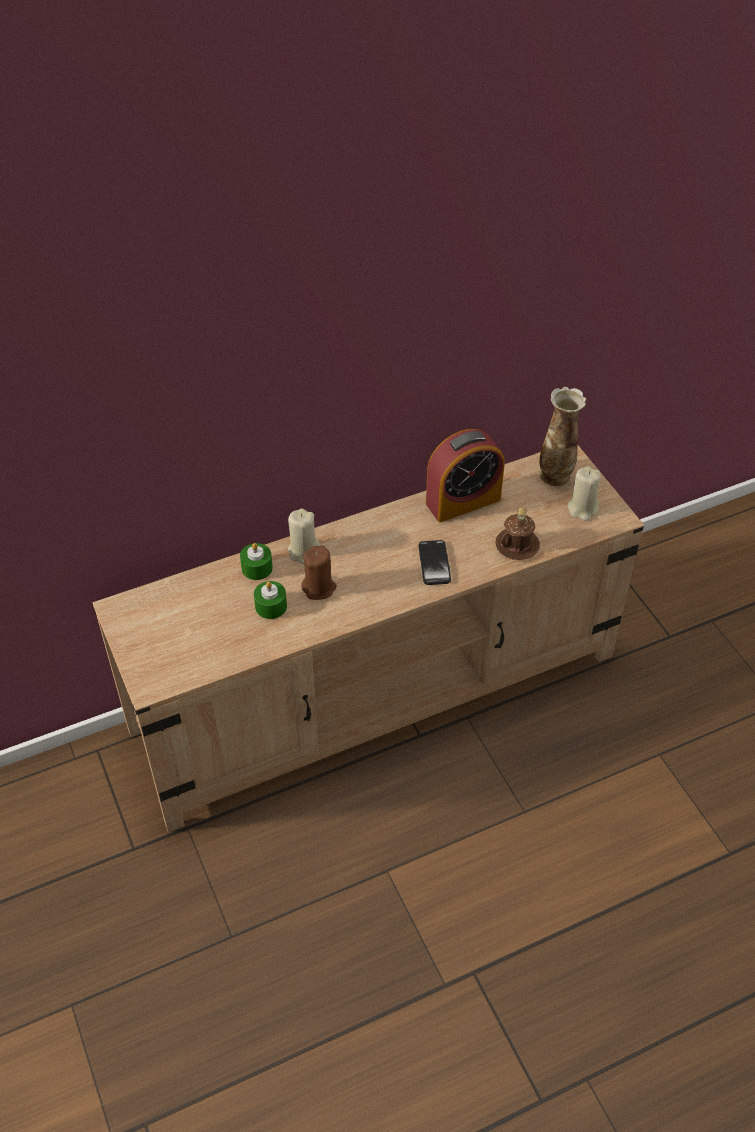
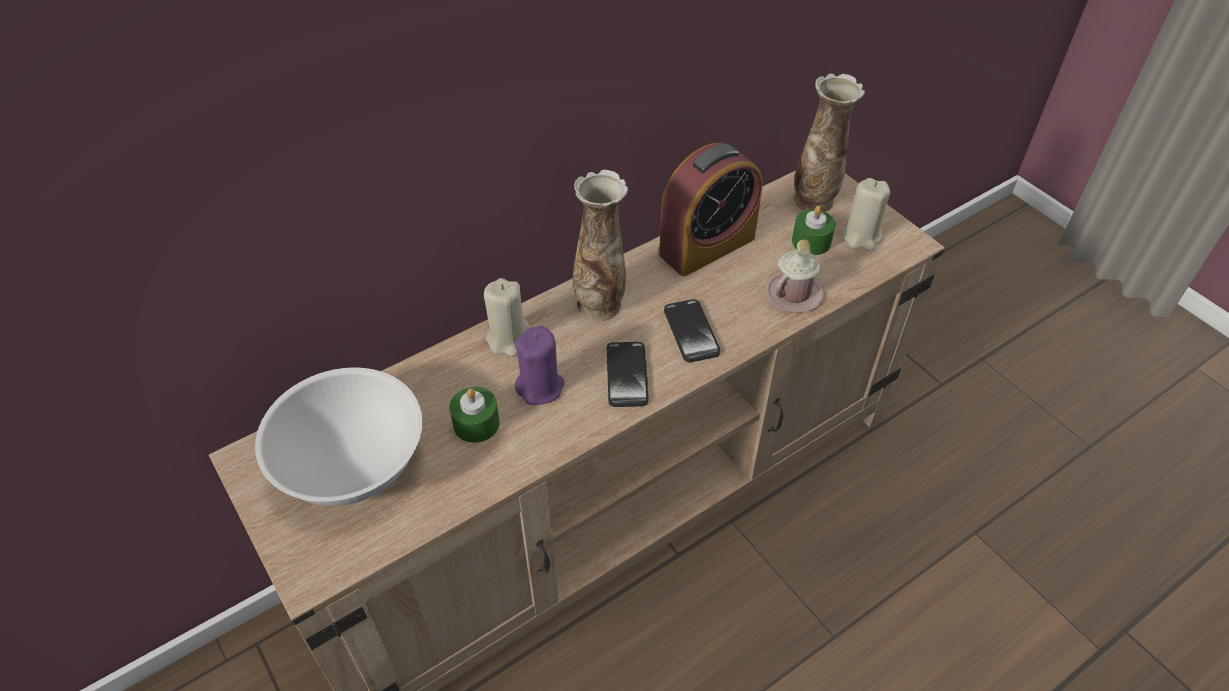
camera: 10 degrees left, 0 degrees up
(185, 622) = (353, 465): none -> white bowl
(257, 568) = (447, 371): green candle -> green candle (811, 241)
(319, 588) = (540, 387): brown candle -> purple candle
(374, 535) = (600, 304): none -> vase
(381, 588) = (627, 375): none -> phone
(517, 545) = (793, 293): brown mug -> pink mug

